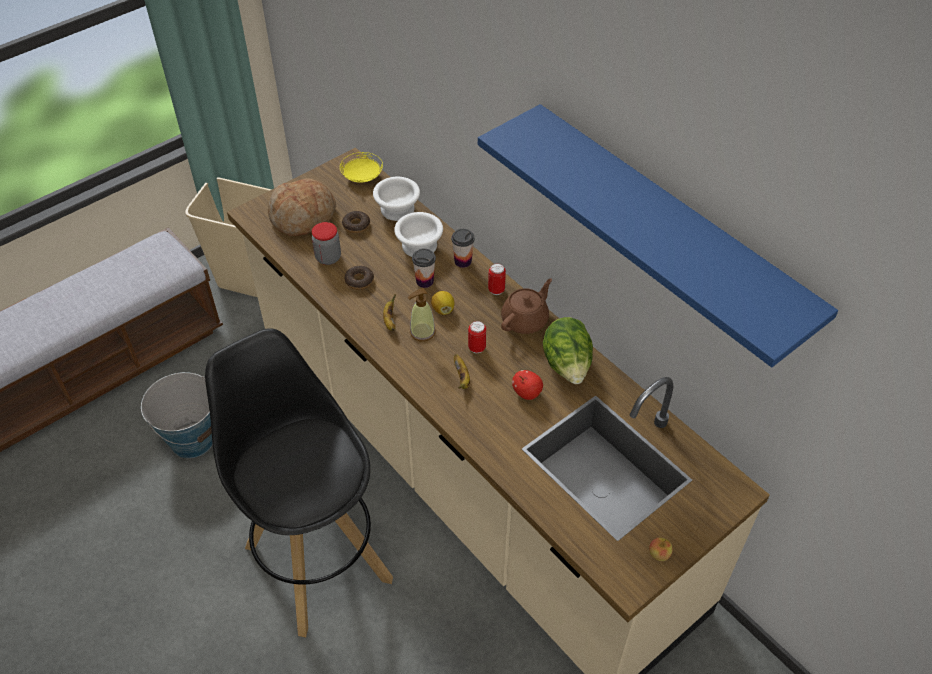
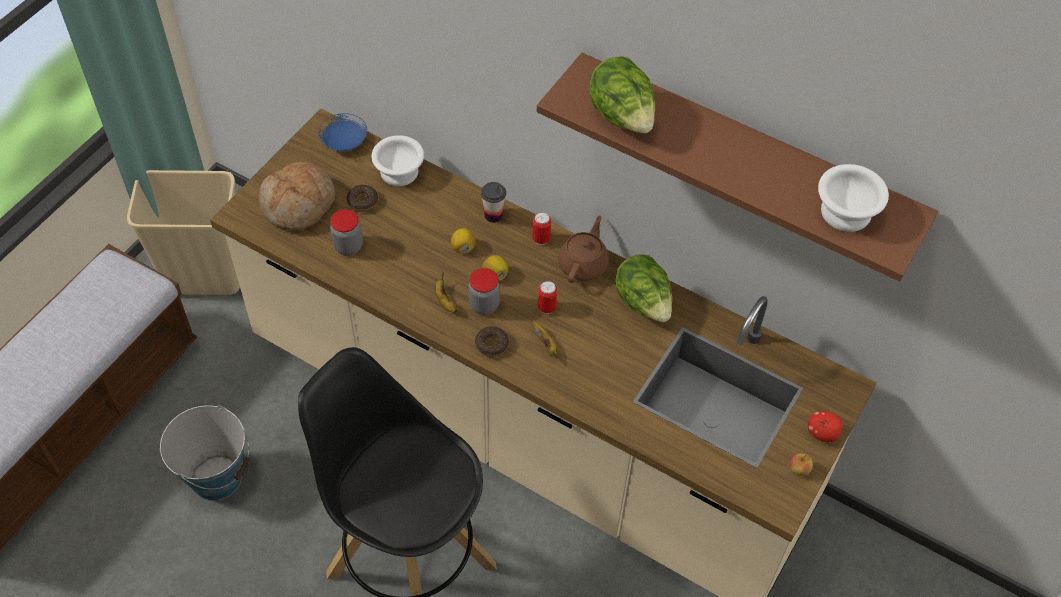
camera: 20 degrees left, 5 degrees up
(359, 281) = (394, 264): donut -> donut (492, 344)
(362, 177) = (344, 142): yellow plate -> blue plate
(418, 245) = (439, 208): white bowl -> white bowl (843, 212)
(422, 332) = (484, 305): soap dispenser -> jar
(424, 281) = (463, 247): cup -> lemon
(527, 393) = (615, 342): apple -> apple (822, 433)
(552, 162) = (622, 117): none -> lettuce
(668, 226) = (745, 155): blue shelf -> brown shelf

